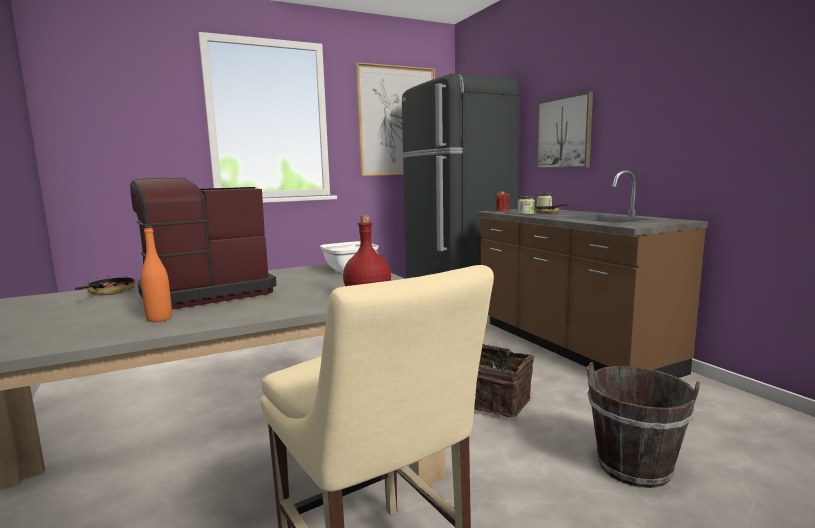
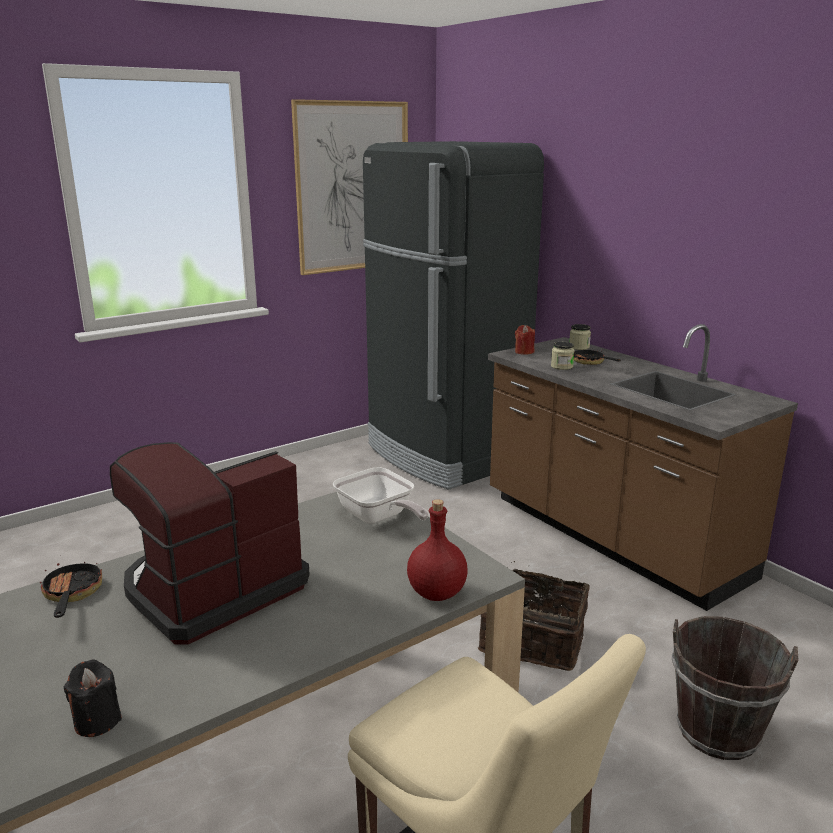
camera: 10 degrees left, 10 degrees up
(56, 338) = (97, 721): none -> black candle
(159, 319) = (200, 663): orange bottle -> none
(564, 133) = (611, 243): picture -> none

